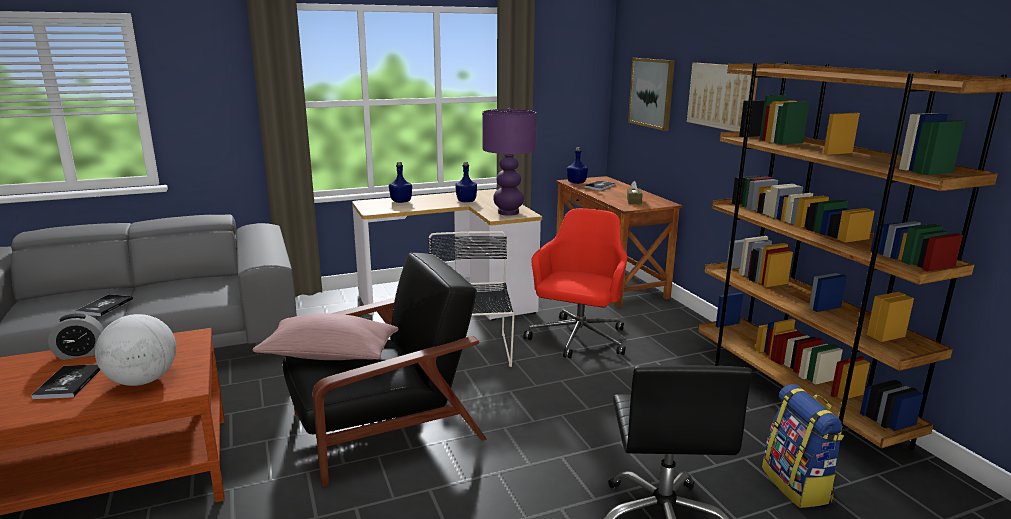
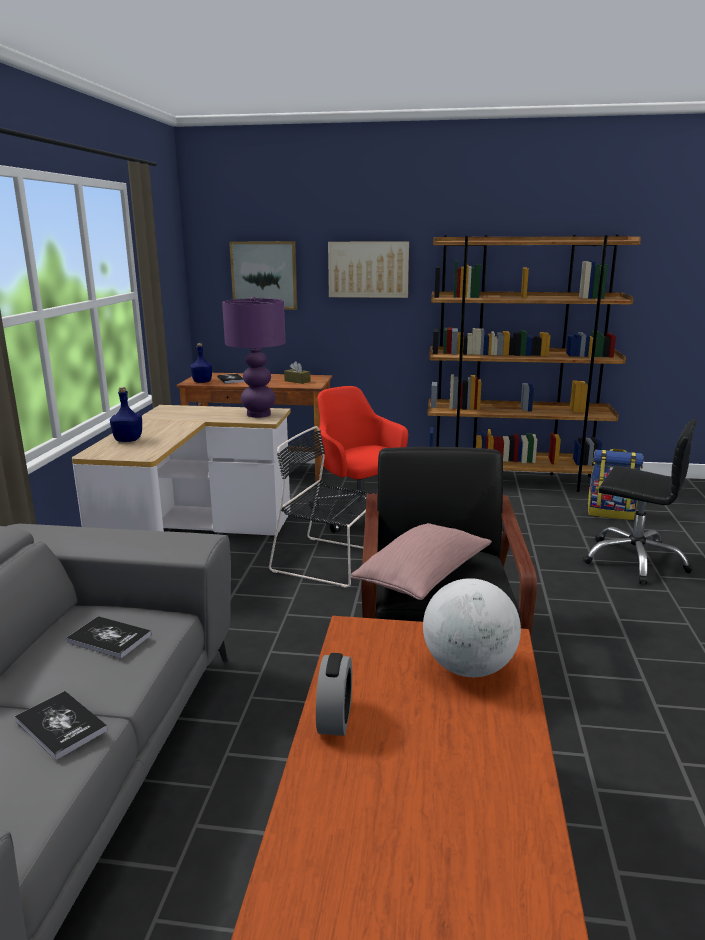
camera: 60 degrees left, 0 degrees up
(69, 382) = (437, 726): book -> book (109, 638)
(466, 201) = (185, 419): blue bottle -> none

